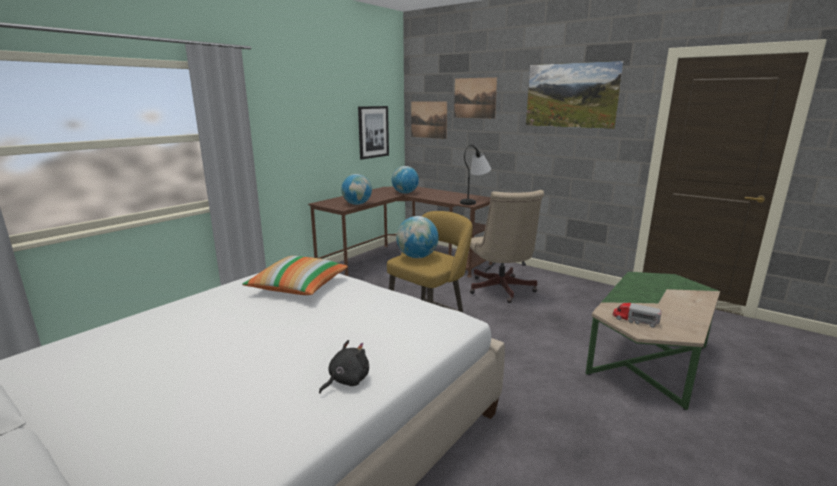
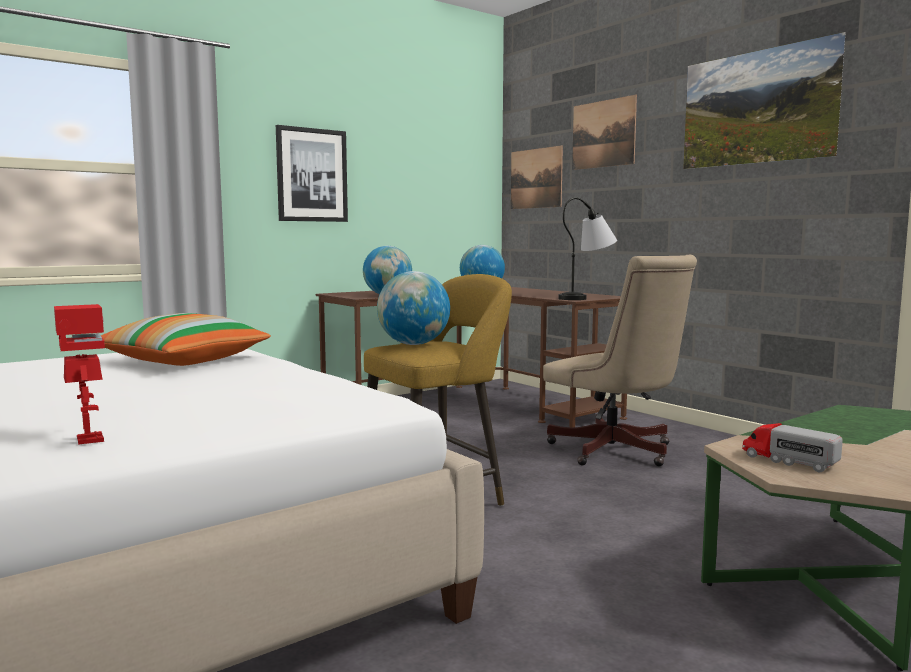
camera: 15 degrees right, 10 degrees down
(346, 381) = (88, 440): black plush toy -> toy robot
(373, 132) = (442, 196): picture -> picture (312, 175)
(501, 290) = (617, 452): beige office chair -> beige office chair turned 45 degrees counterclockwise

